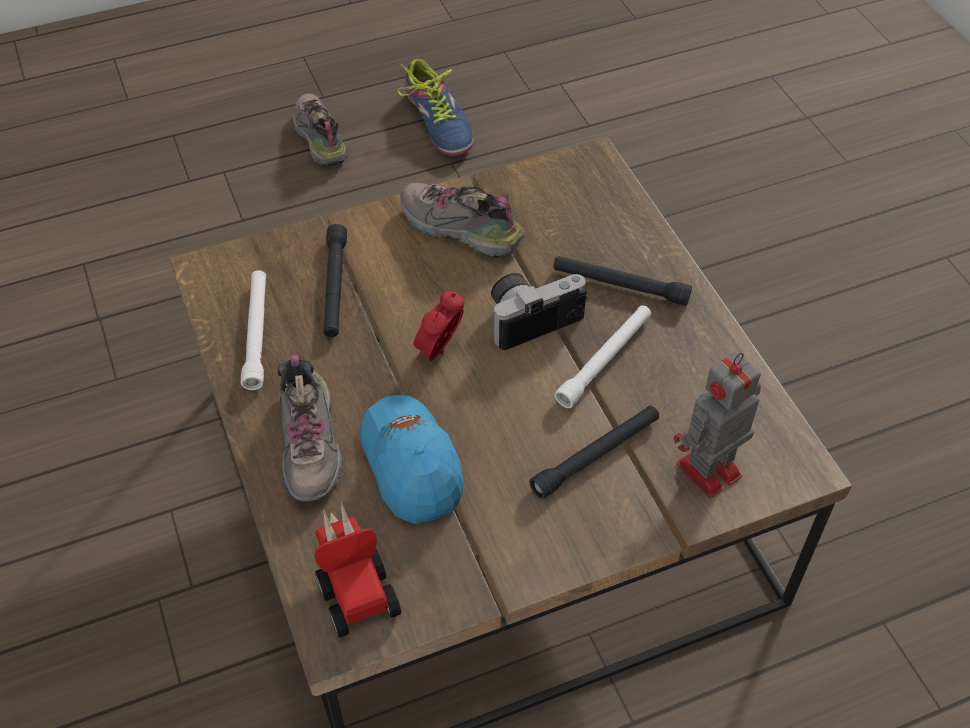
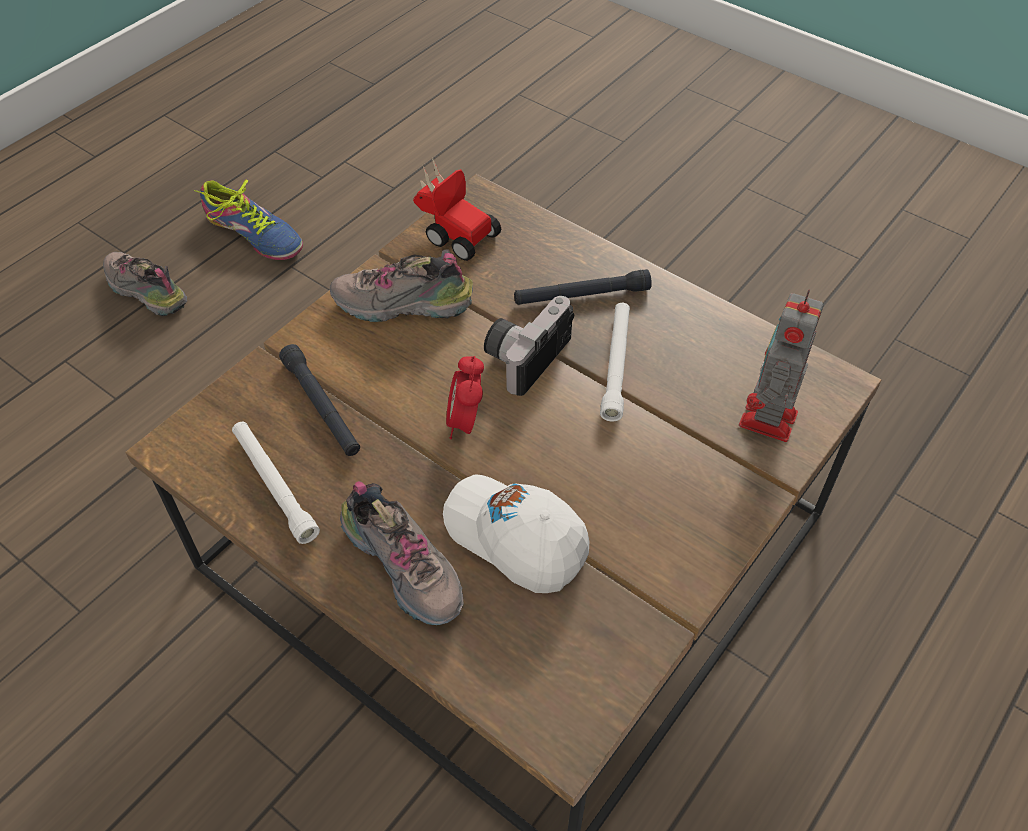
camera: 30 degrees left, 0 degrees up
(353, 586) = (545, 680): toy car -> toy car (454, 234)
(412, 465) = (516, 538): blue cap -> white cap
(596, 456) = (670, 451): black flashlight -> none

